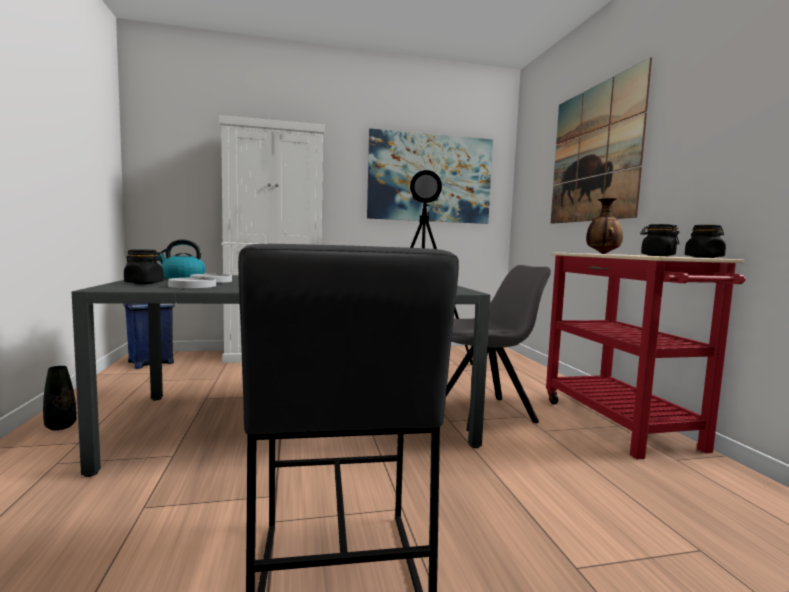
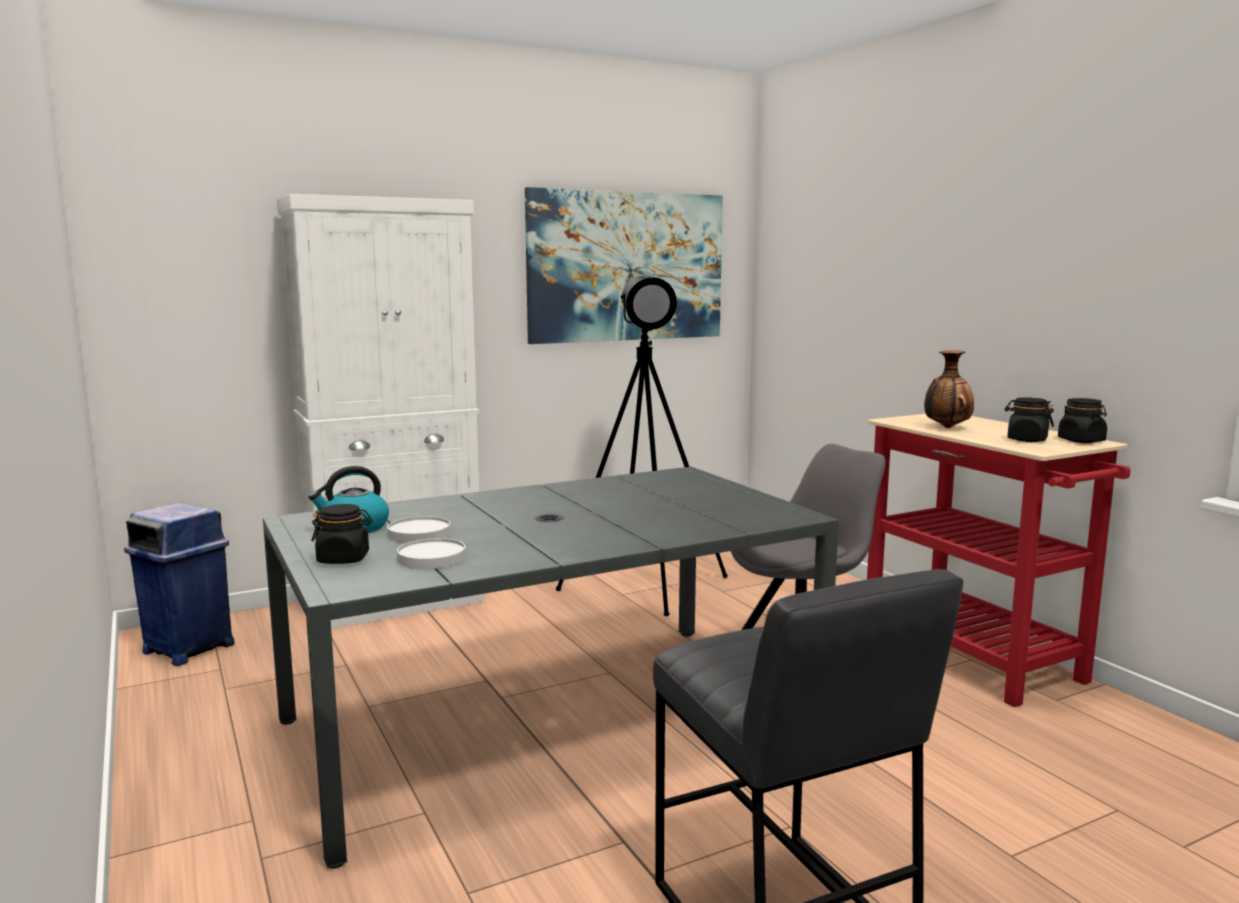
camera: 15 degrees left, 5 degrees up
(60, 426) = (186, 798): black vase -> none
(594, 154) = (906, 254): picture -> none

